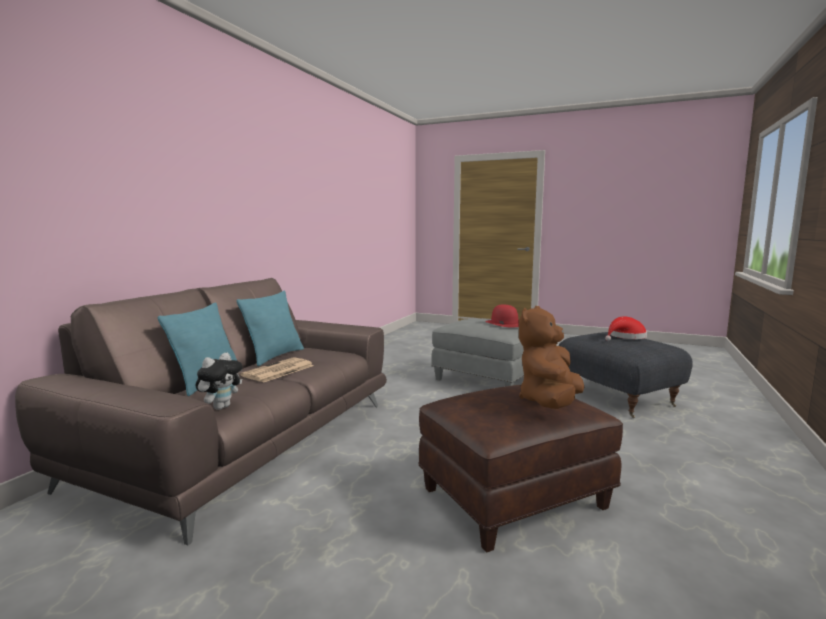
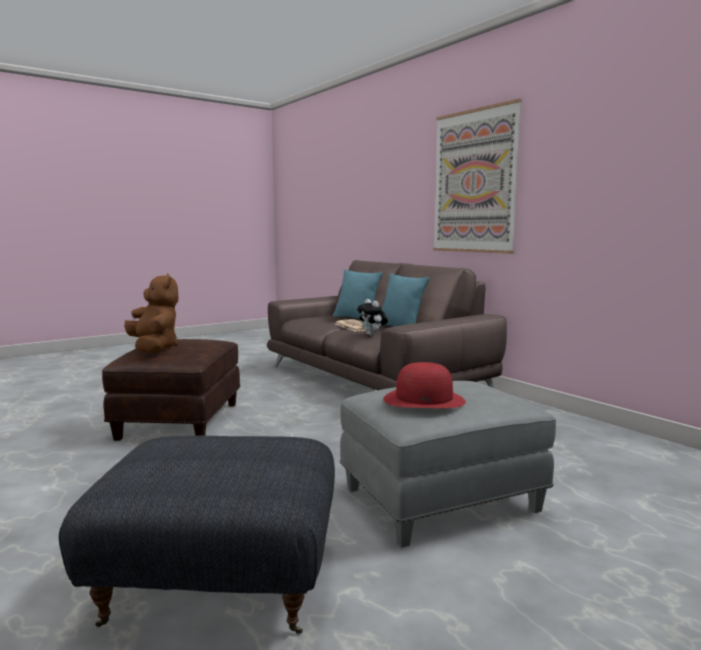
camera: 120 degrees right, 0 degrees up
(221, 407) = (304, 319): plush toy -> plush toy (372, 335)
(225, 188) = (474, 182): none -> picture
(625, 337) = (217, 467): red hat -> none

